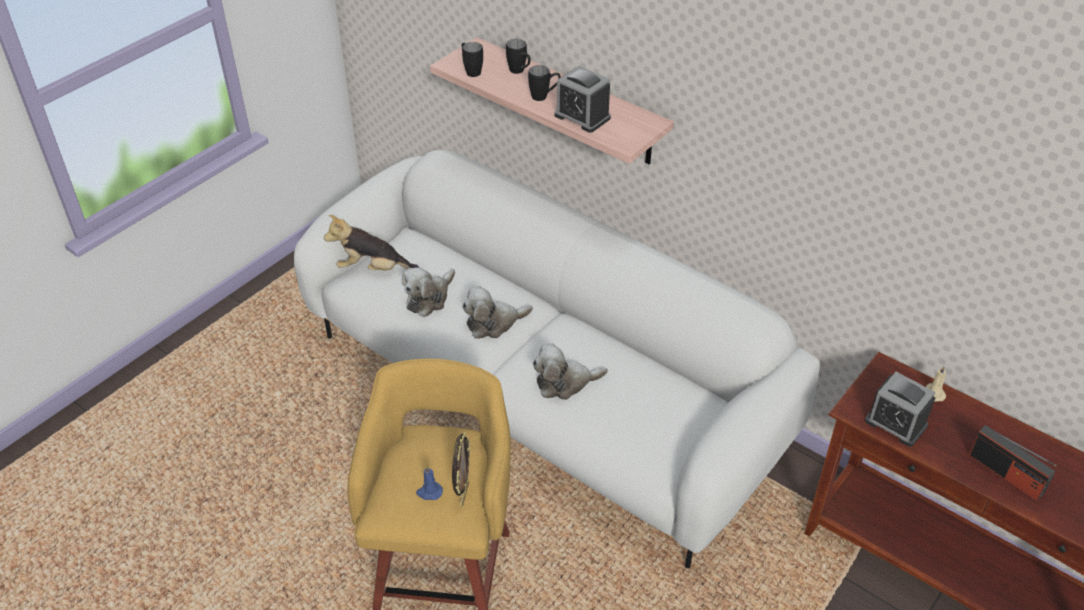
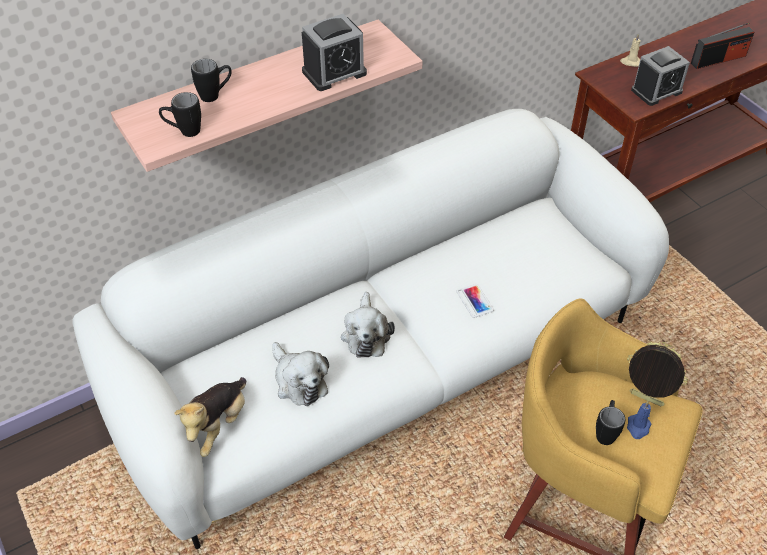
camera: 70 degrees left, 5 degrees up
(544, 96) = (278, 89): black mug -> black mug (605, 432)
(565, 382) = (474, 301): plush toy -> phone

